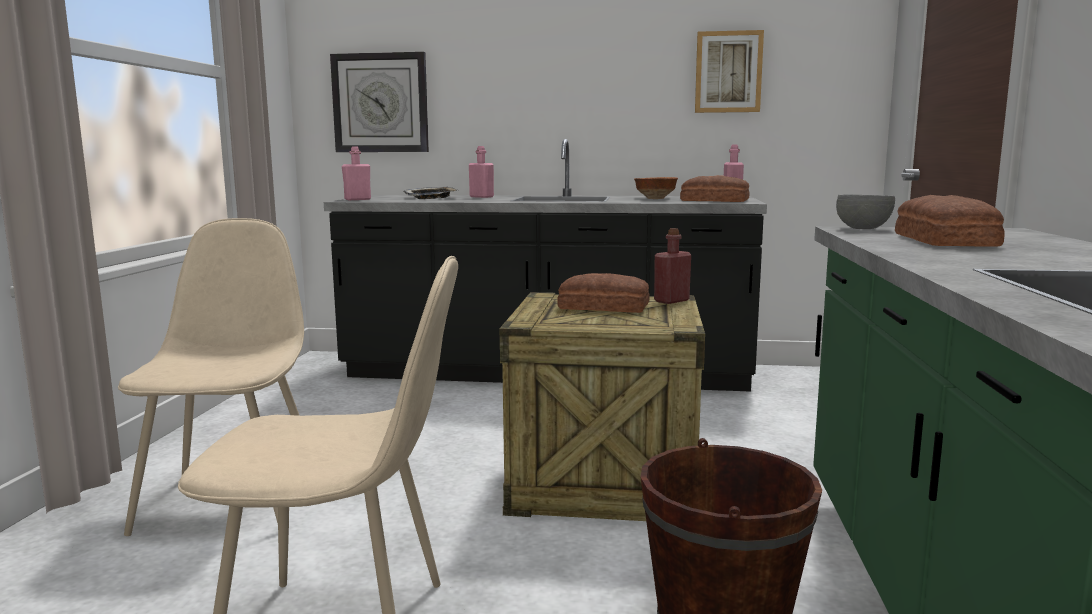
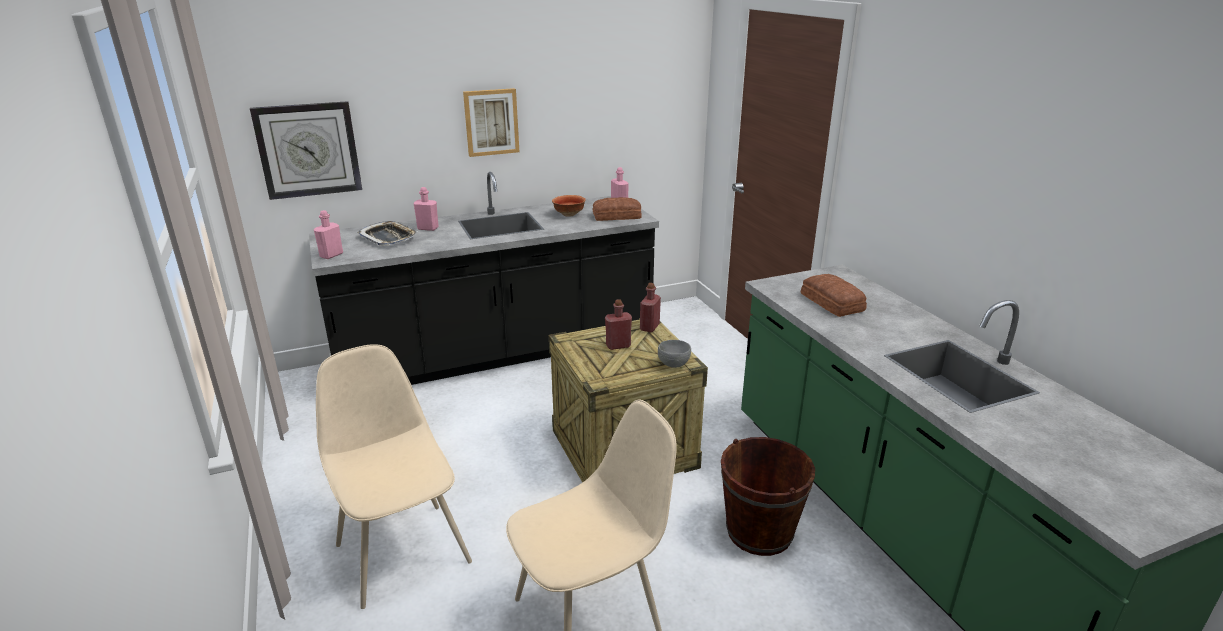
camera: 30 degrees left, 15 degrees up
(604, 307) = (618, 345): bread -> red bottle
(728, 72) = (602, 105): picture -> picture (491, 122)
(862, 229) = (775, 284): grey bowl -> grey bowl (673, 365)

